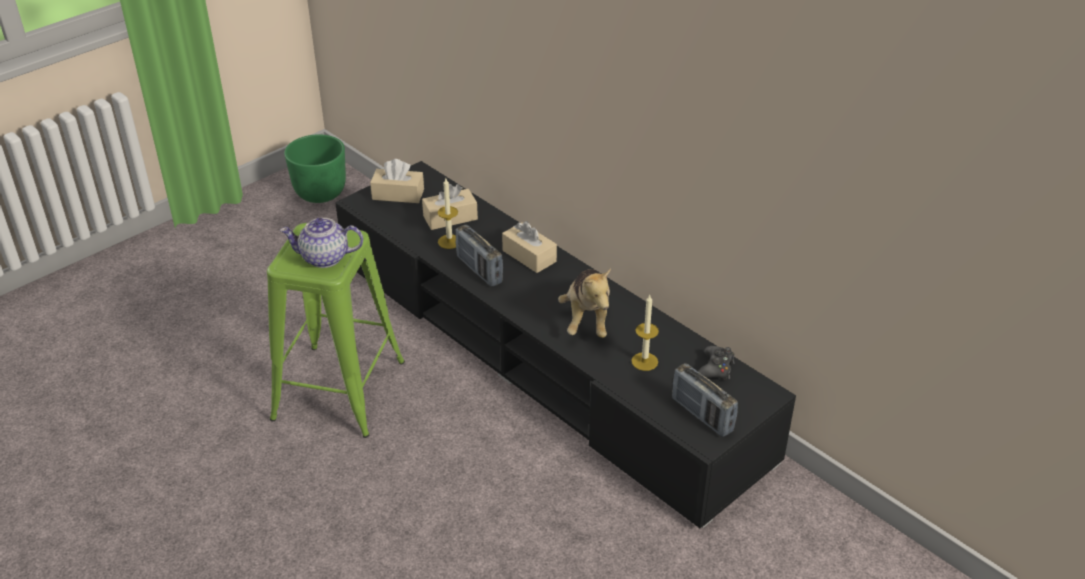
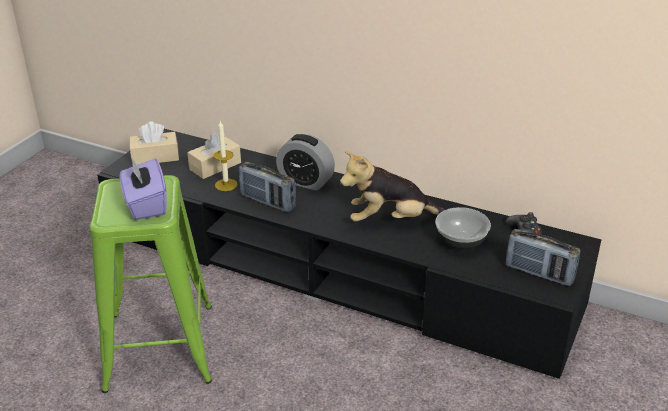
camera: 20 degrees left, 5 degrees down
(320, 193) = (56, 184): green planter -> none
(324, 258) = (145, 205): teapot -> purple tissue box
(529, 256) = (305, 182): beige tissue box -> alarm clock
(587, 319) = (389, 220): plush toy -> plush toy turned 105 degrees clockwise
(644, 361) = (461, 242): candle -> bowl

